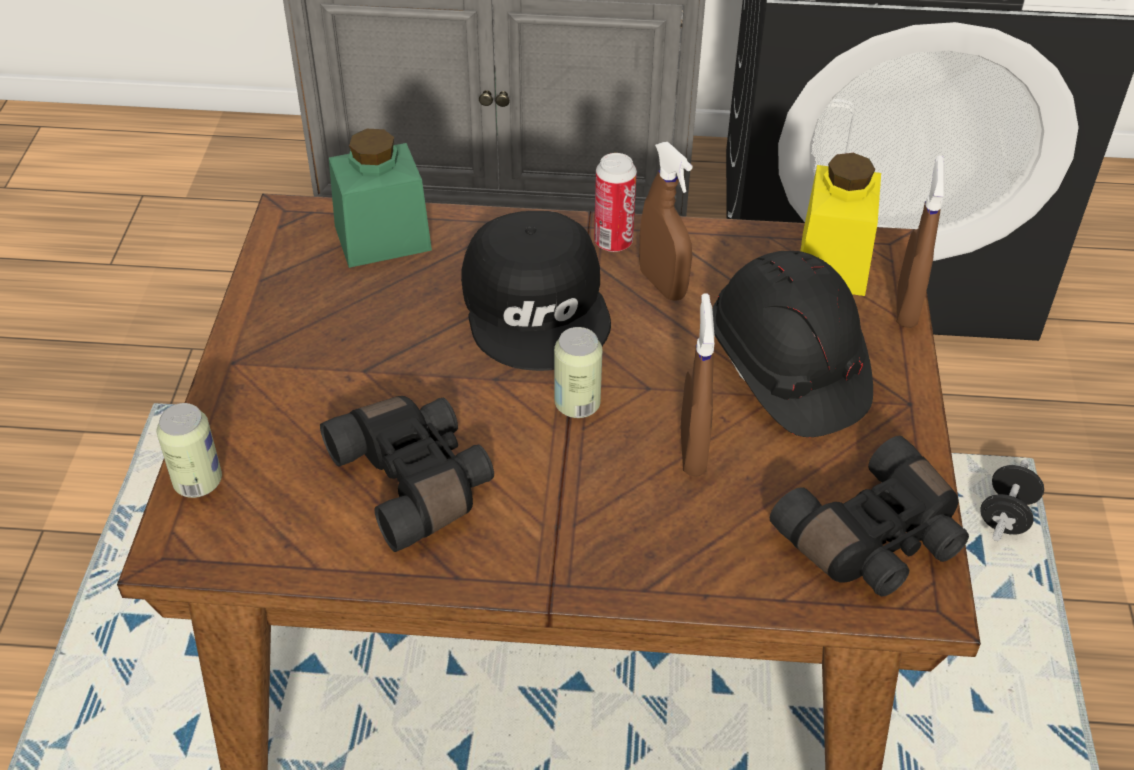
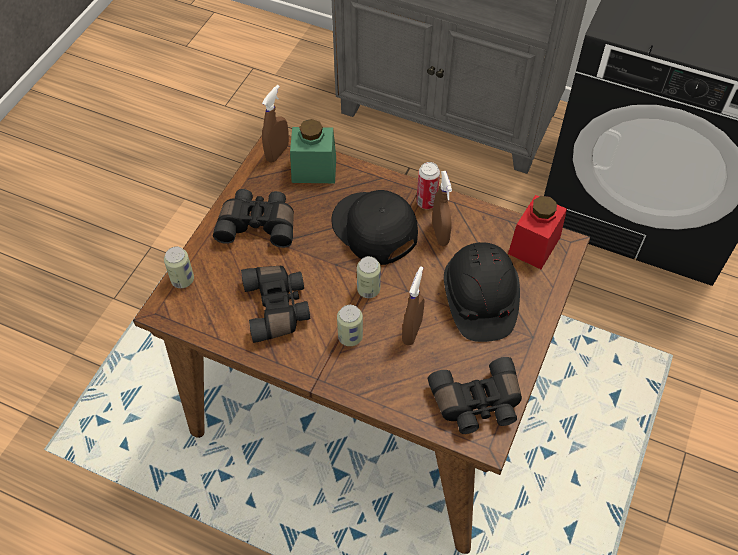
camera: 20 degrees right, 10 degrees up
(314, 349) = (258, 224): none -> black binoculars
(538, 305) = (373, 229): black cap -> black cap turned 135 degrees clockwise
(581, 493) = (350, 337): none -> can
(833, 263) = (534, 245): yellow jar -> red jar
(906, 308) = (559, 282): brown spray bottle -> brown spray bottle (277, 153)
(1006, 515) = (641, 383): black dumbbell -> none

